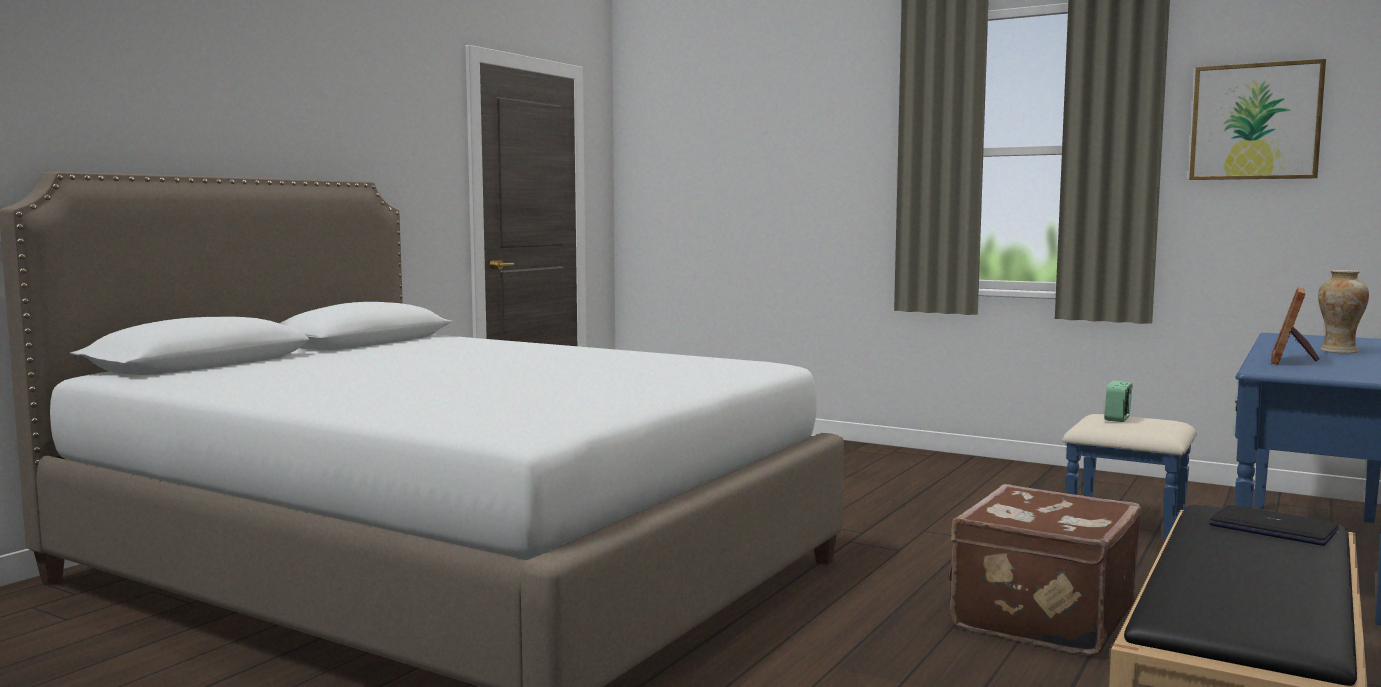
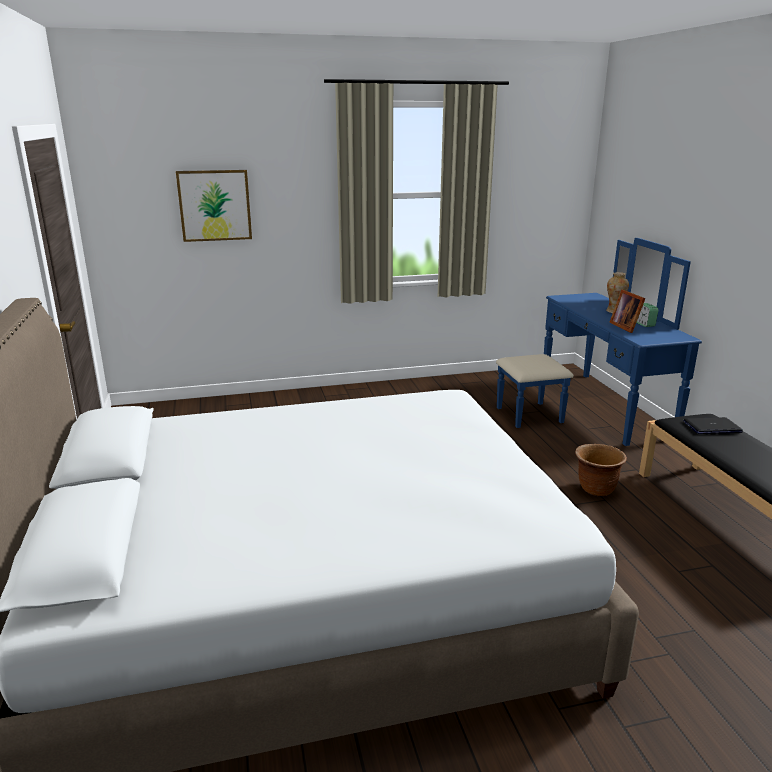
camera: 45 degrees left, 15 degrees up
(1039, 617) = (596, 489): brown suitcase -> brown planter
(1117, 419) = (527, 361): alarm clock -> alarm clock (644, 324)
(1255, 121) = (529, 179): picture -> picture (215, 205)

